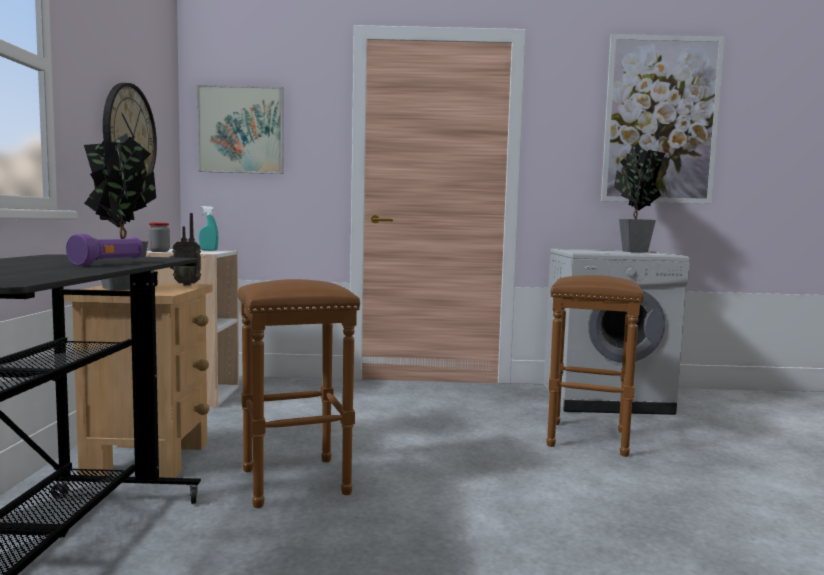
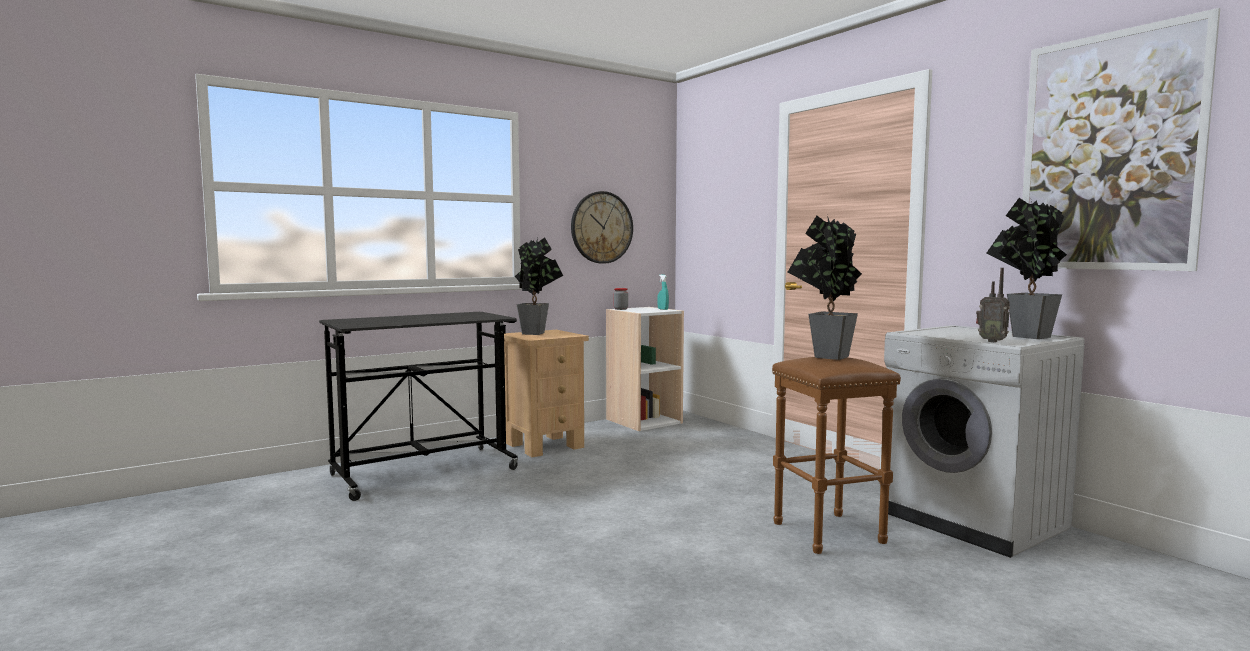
camera: 55 degrees right, 0 degrees up
(108, 263) = (448, 319): purple flashlight -> none
(186, 284) = (572, 334): radio -> radio (992, 341)
(241, 130) = (707, 208): picture -> none
(292, 480) = (571, 477): brown stool -> none
(594, 275) = (826, 357): none -> potted plant

